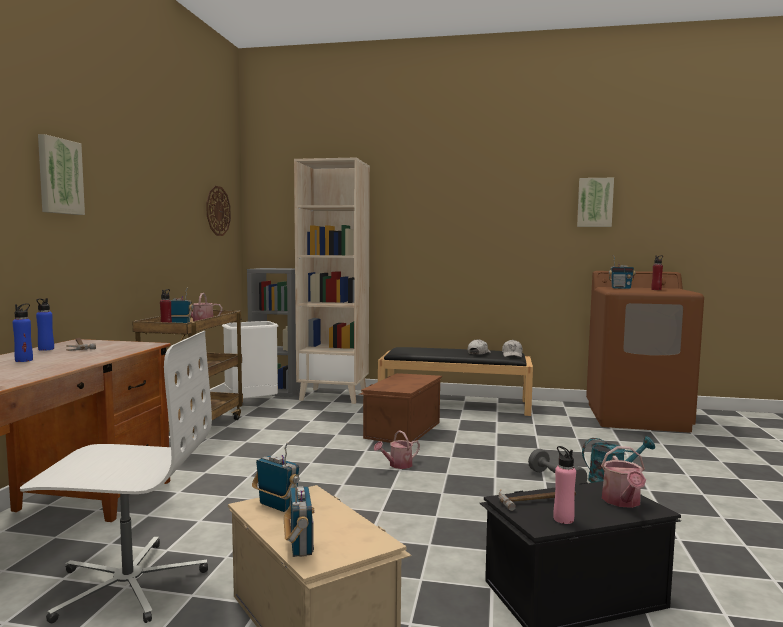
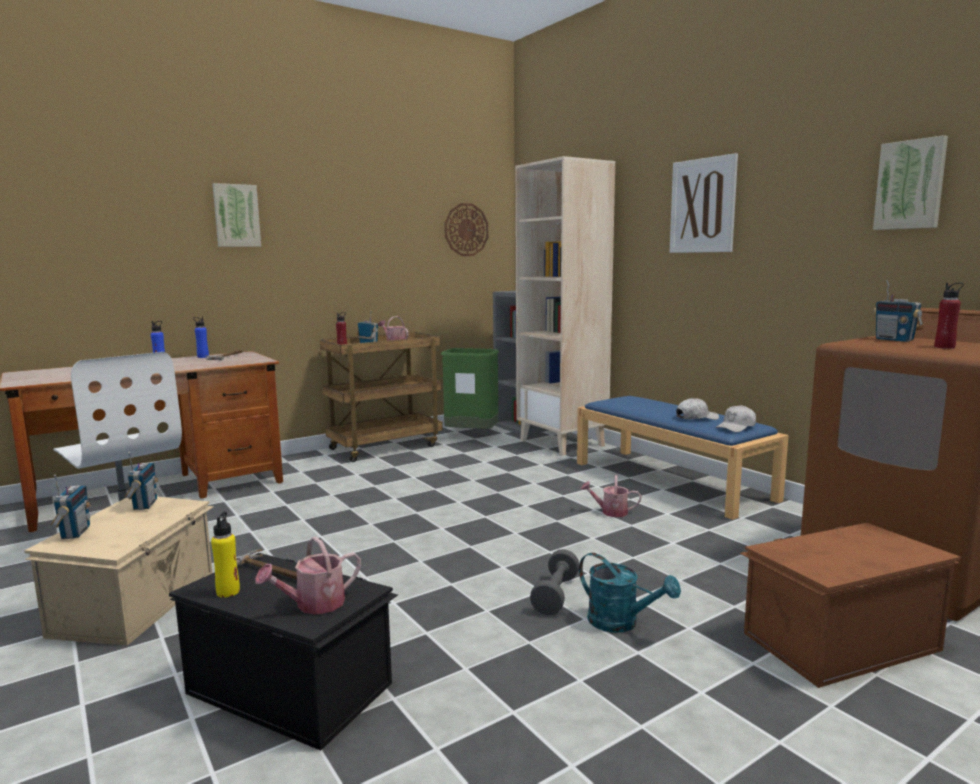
camera: 45 degrees right, 5 degrees up
(251, 405) = (472, 436): white trash can -> green trash can
(300, 547) = (75, 533): radio -> radio turned 45 degrees counterclockwise
(397, 465) = (449, 523): watering can -> watering can (610, 512)
(401, 430) = (538, 493): brown storage box -> brown storage box (837, 640)
(451, 205) = (702, 206): none -> picture
(455, 403) = (672, 481): black bench -> blue bench
(563, 519) = (228, 592): pink bottle -> yellow bottle

